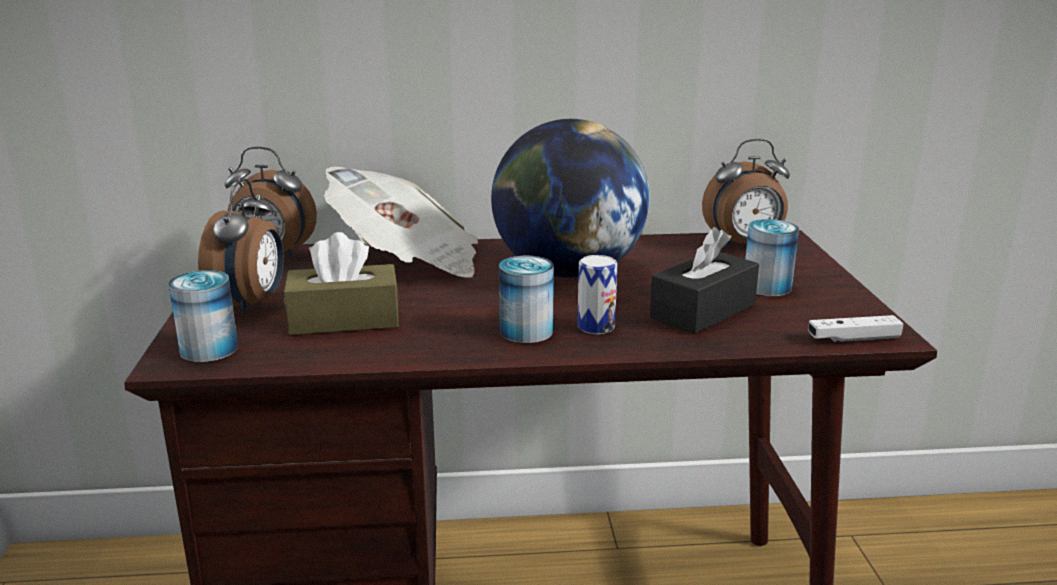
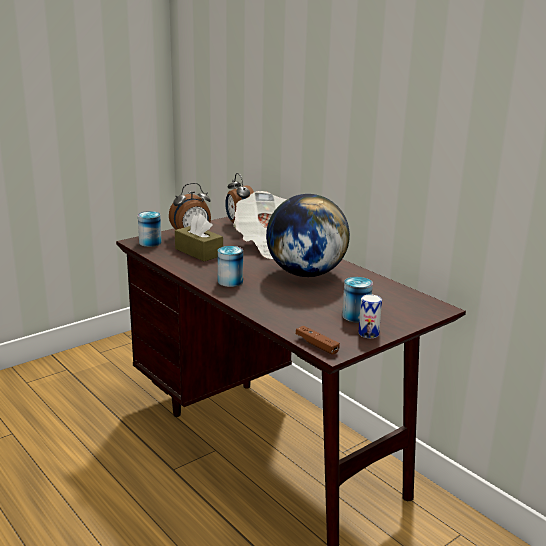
camera: 55 degrees right, 0 degrees up
(596, 326) = (253, 292): can -> can (368, 333)
(703, 311) = (301, 308): black tissue box -> none
(744, 245) = (410, 301): alarm clock -> none
(853, 339) = (316, 345): white game controller -> brown game controller

